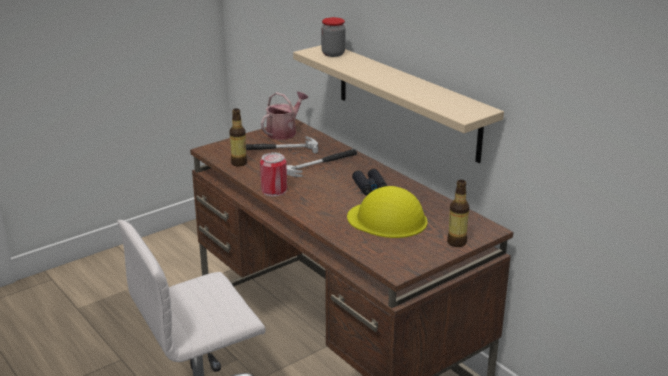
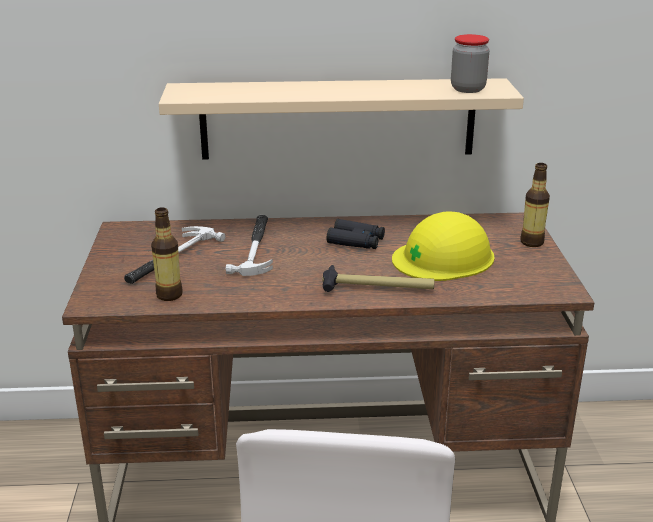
camera: 55 degrees left, 0 degrees up
(274, 190) = (283, 297): can -> none
(284, 132) = (130, 239): watering can -> none
(319, 211) = (378, 287): none -> hammer
(333, 54) = (211, 90): jar -> jar (468, 89)

